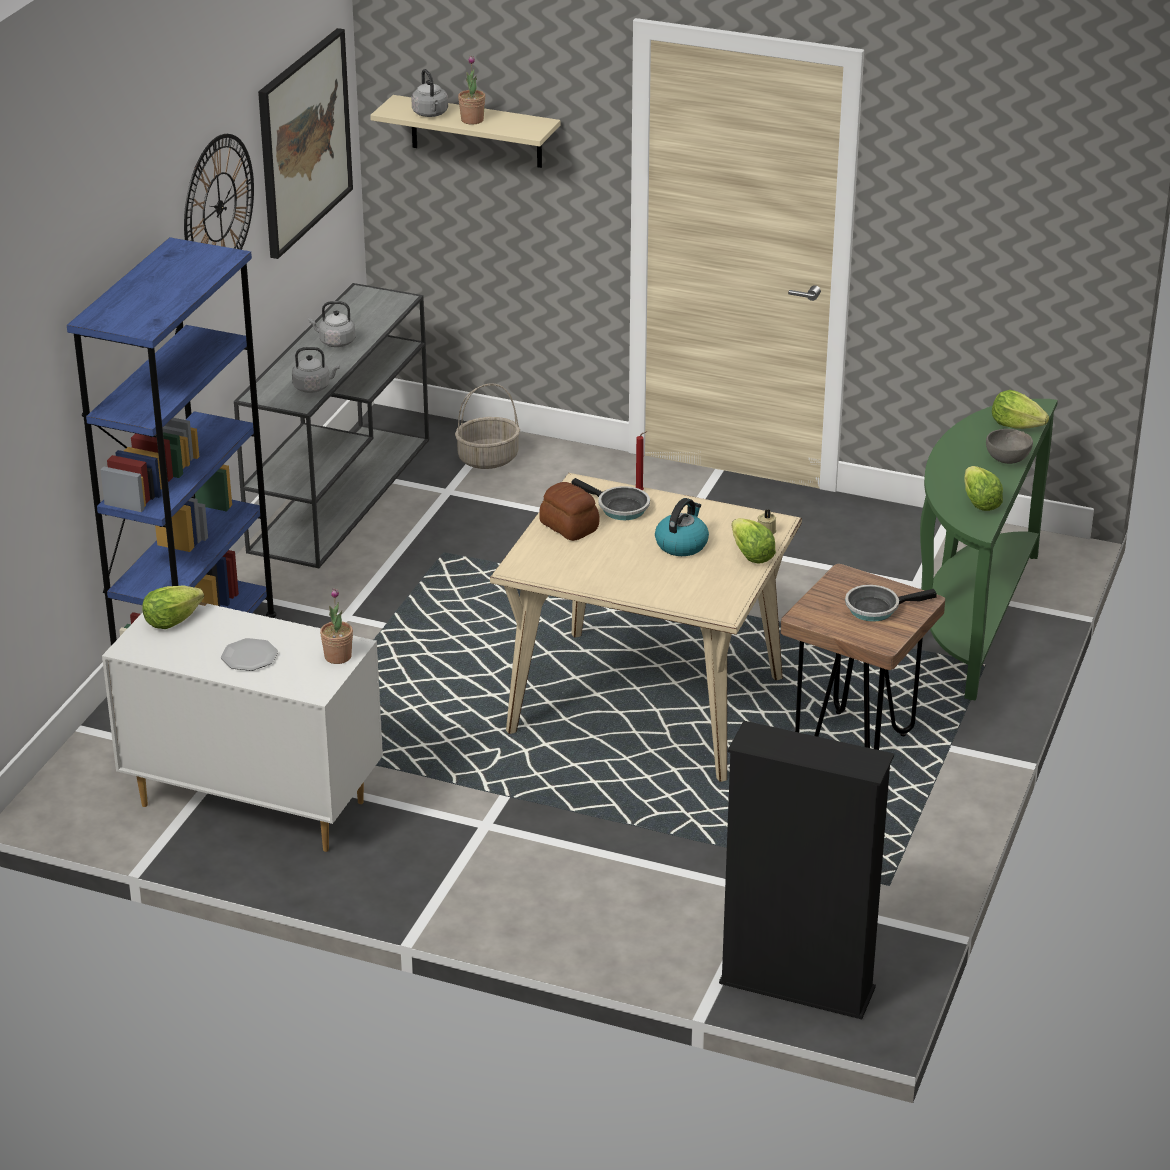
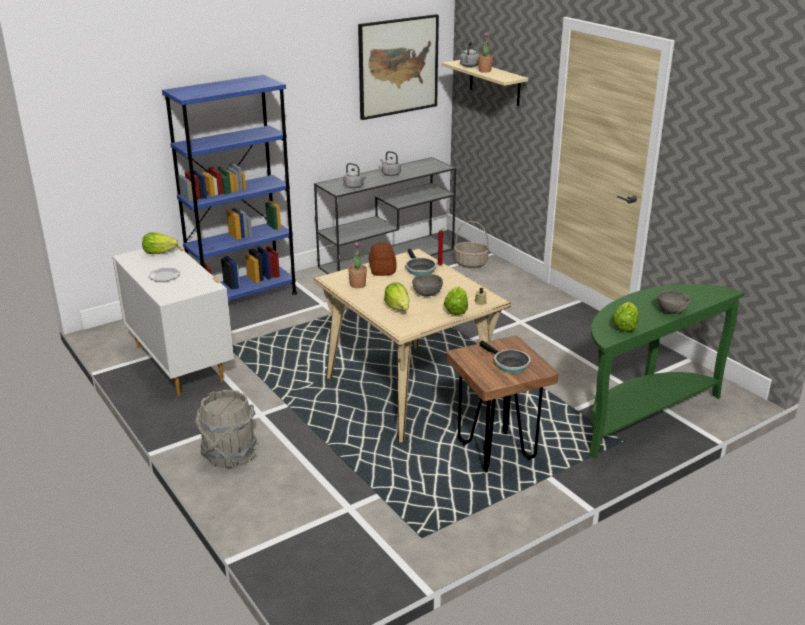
camera: 35 degrees right, 5 degrees down
(219, 207) = (314, 75): wall clock -> none
(338, 656) = (199, 288): potted plant -> potted plant (357, 285)
(521, 896) = (230, 455): none -> grey bucket
(681, 544) = (426, 294): kettle -> grey bowl
(796, 986) = (300, 570): black bookcase -> none
(876, 608) = (508, 364): frying pan -> frying pan turned 150 degrees counterclockwise
(1016, 425) = (699, 297): lettuce -> lettuce (398, 308)

